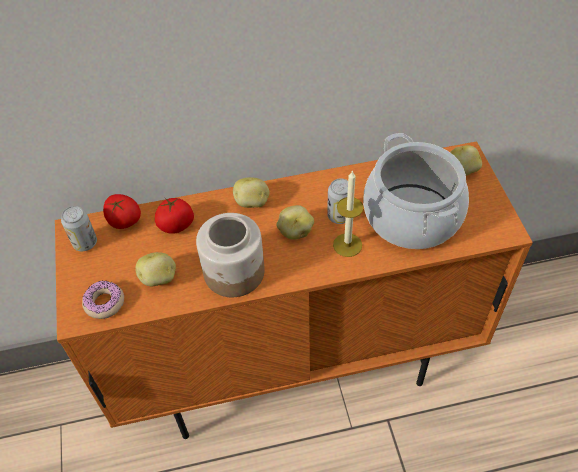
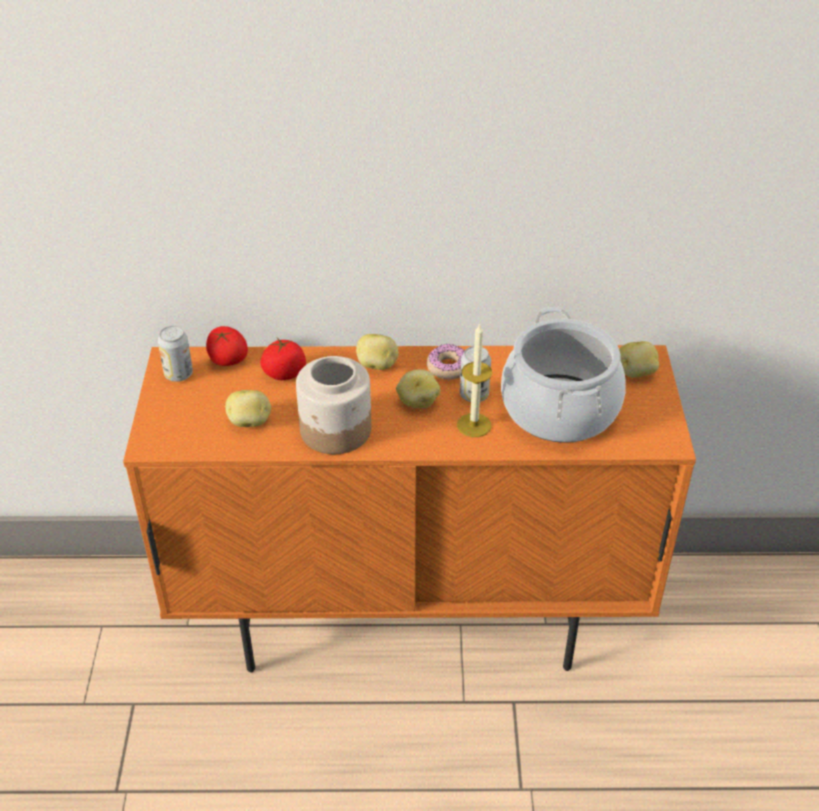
camera: 10 degrees right, 10 degrees down
(104, 303) = (183, 435): donut -> donut (448, 367)

